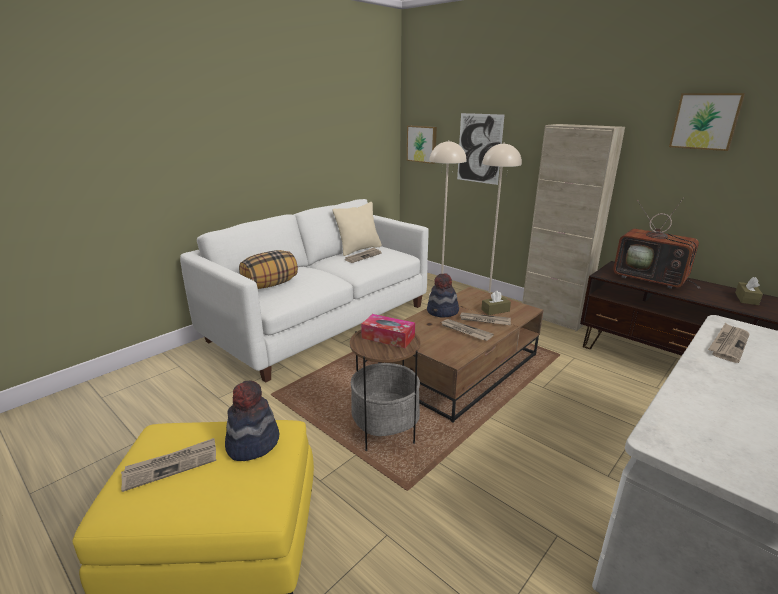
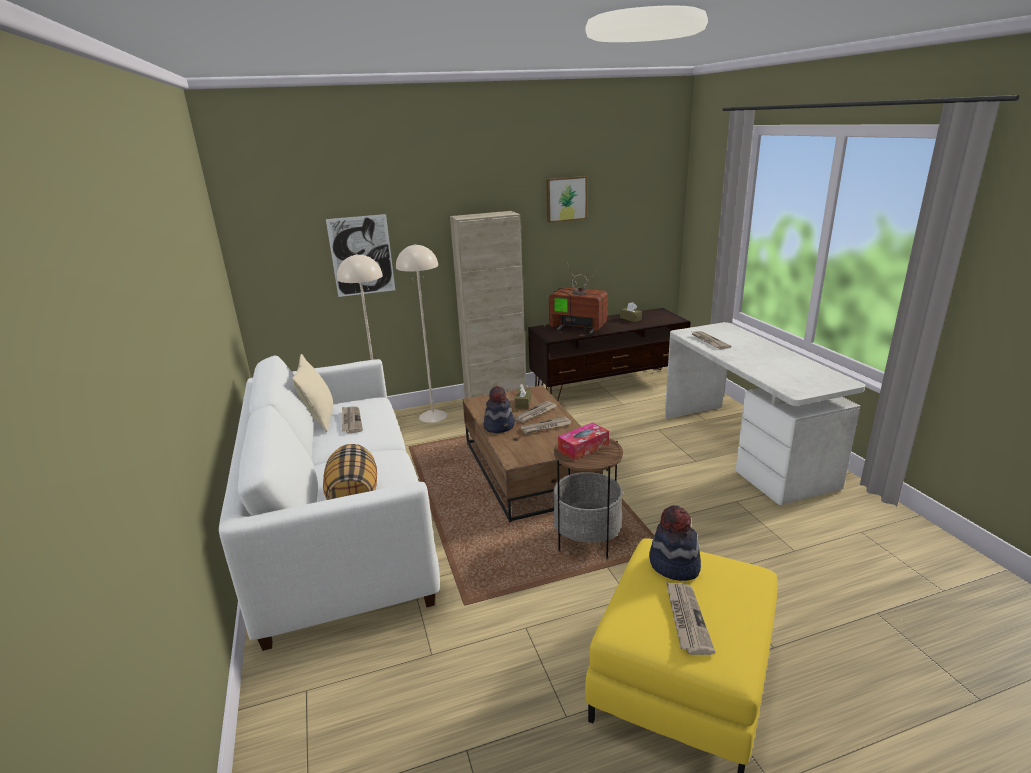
camera: 60 degrees left, 0 degrees up
(422, 144) = (270, 265): picture -> none
(652, 279) = (575, 328): television -> television turned 135 degrees counterclockwise

